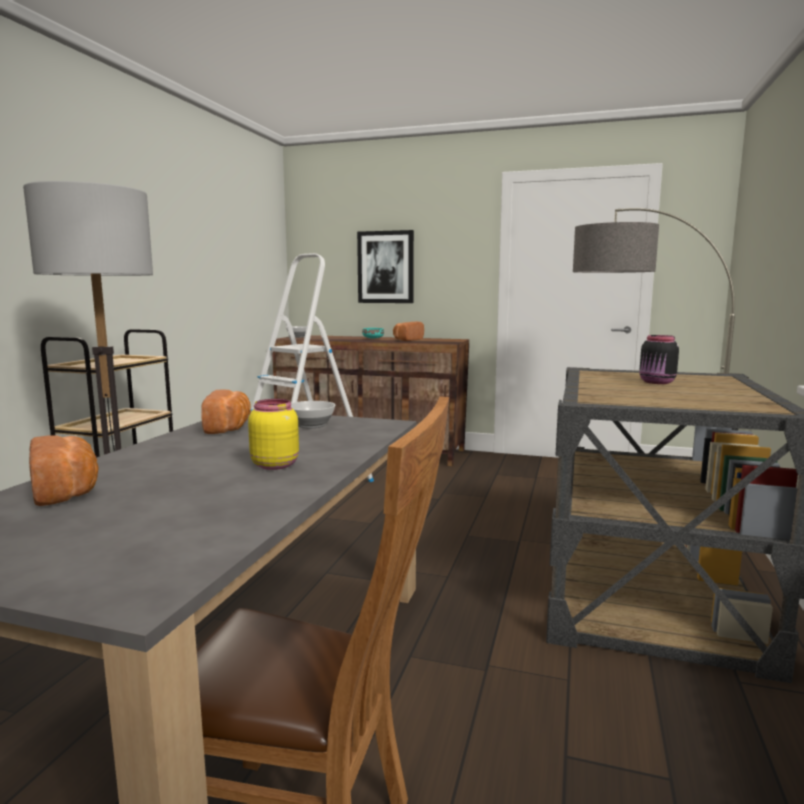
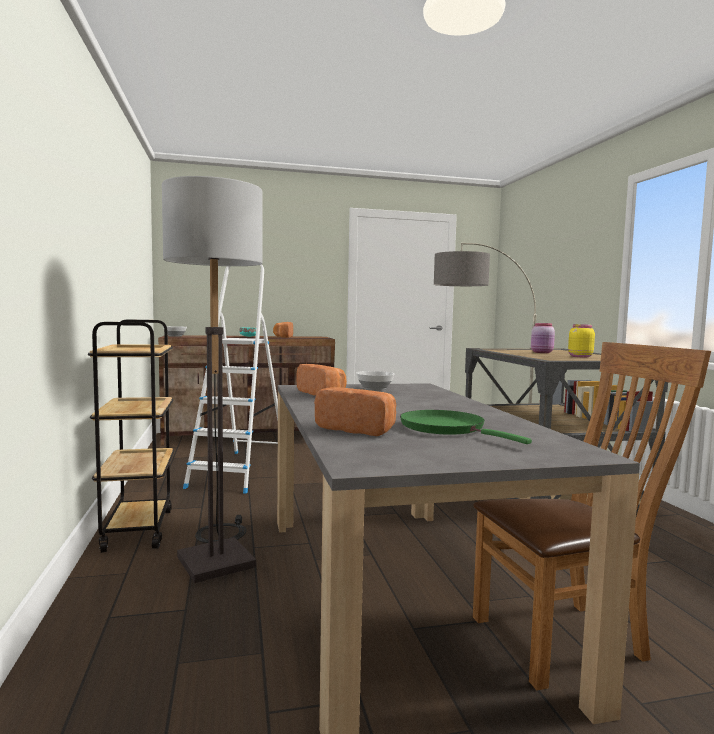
camera: 30 degrees left, 5 degrees down
(153, 507) = (447, 429): none -> green frying pan
(274, 464) = (435, 406): yellow jar -> yellow jar (579, 356)
(386, 267) = (253, 276): picture -> none
(657, 382) = (542, 352): black jar -> pink jar

